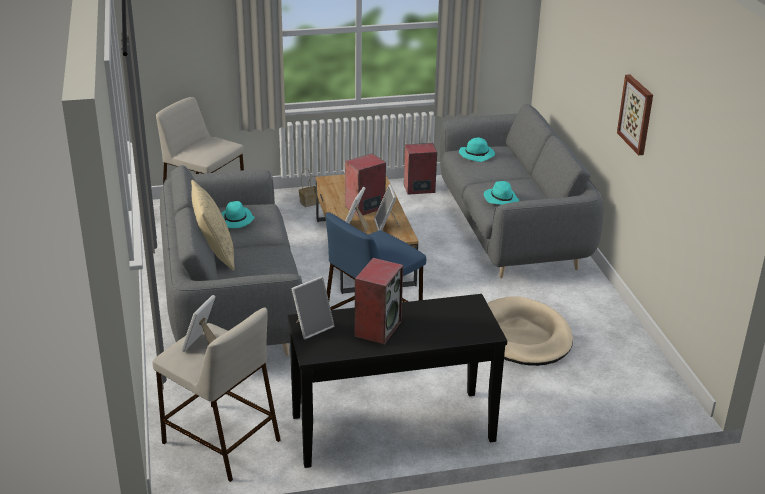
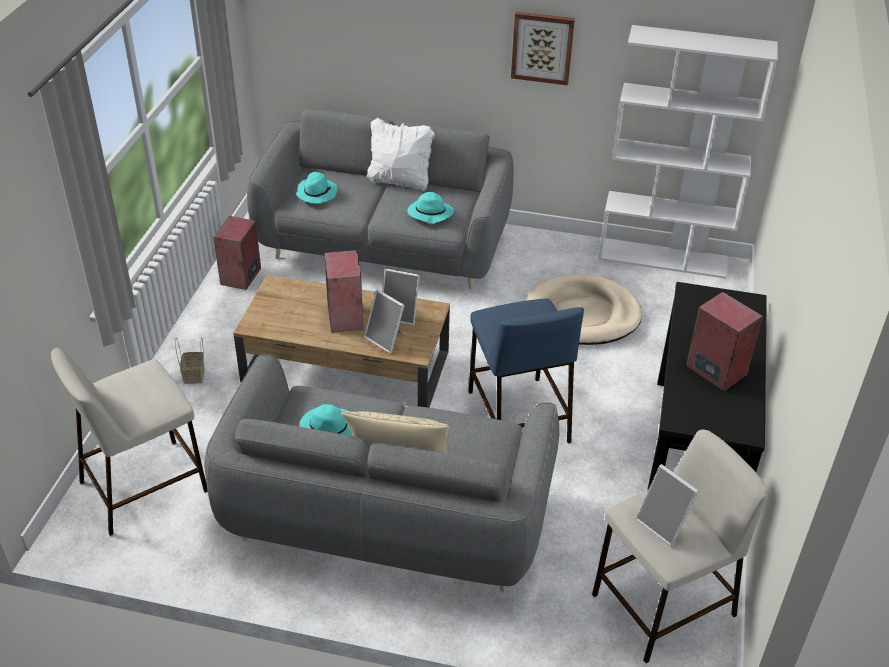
camera: 65 degrees left, 10 degrees up
(312, 327) = (694, 417): picture frame -> none
(531, 180) = (400, 181): none -> white pillow
(650, 363) = (663, 258): none -> white bookcase

